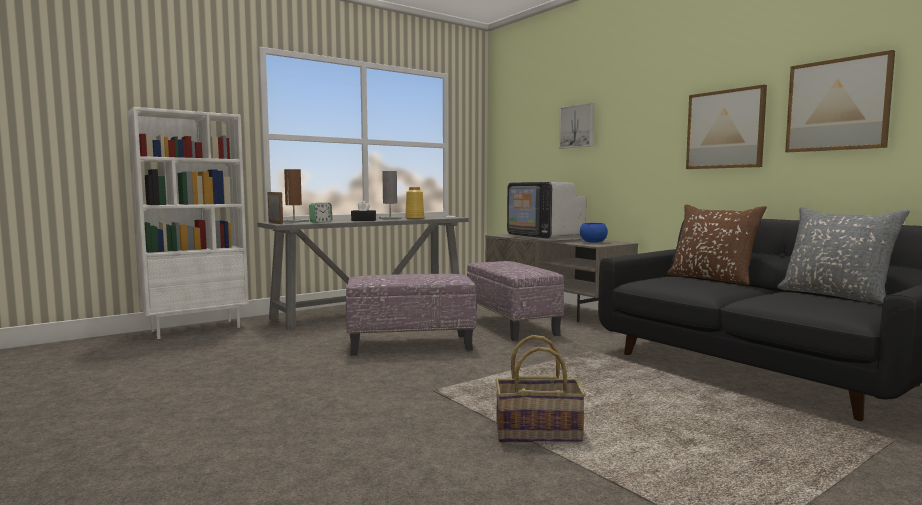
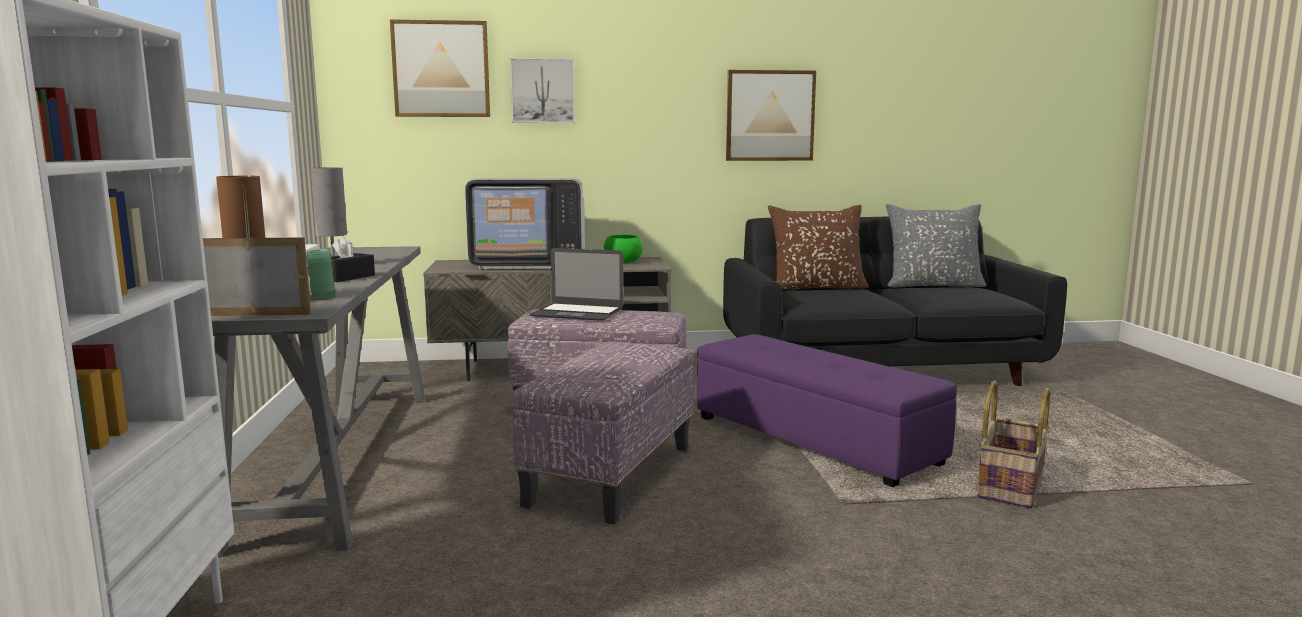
camera: 60 degrees left, 5 degrees up
(415, 218) = (375, 259): yellow vase -> none
(506, 263) = (577, 312): none -> laptop
(536, 371) = (812, 440): none -> purple ottoman
(593, 242) = (623, 262): blue bowl -> green bowl
(837, 105) = (880, 101): picture -> picture (441, 69)

